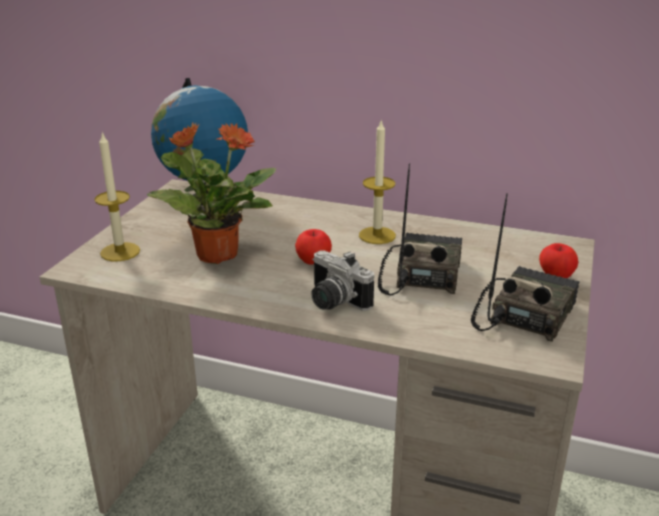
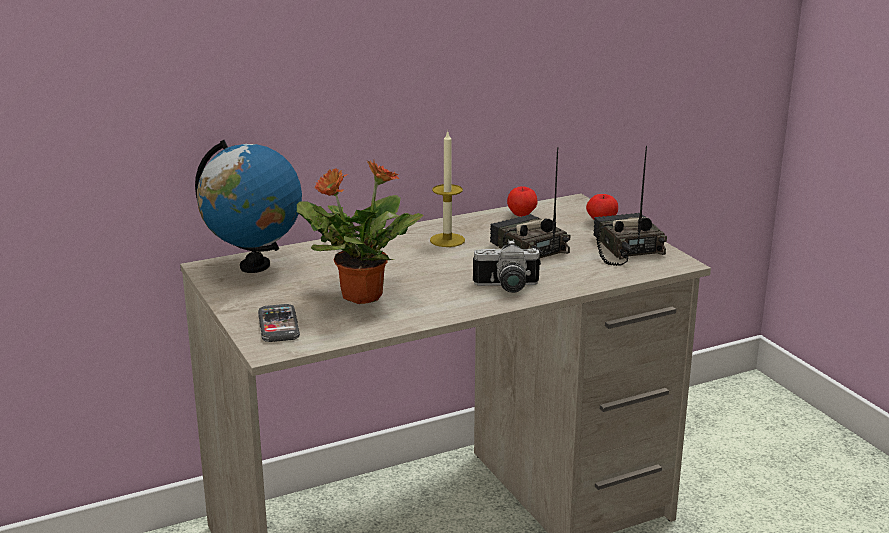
camera: 45 degrees left, 5 degrees down
(120, 252) = (278, 325): candle -> phone
(313, 262) = (441, 272): apple -> apple (522, 214)

